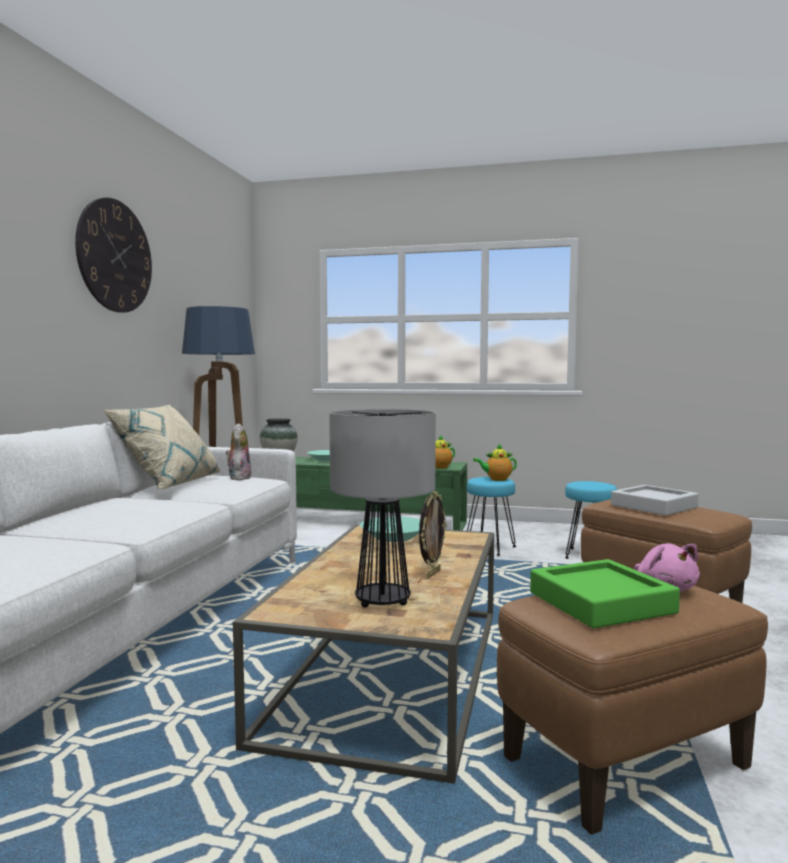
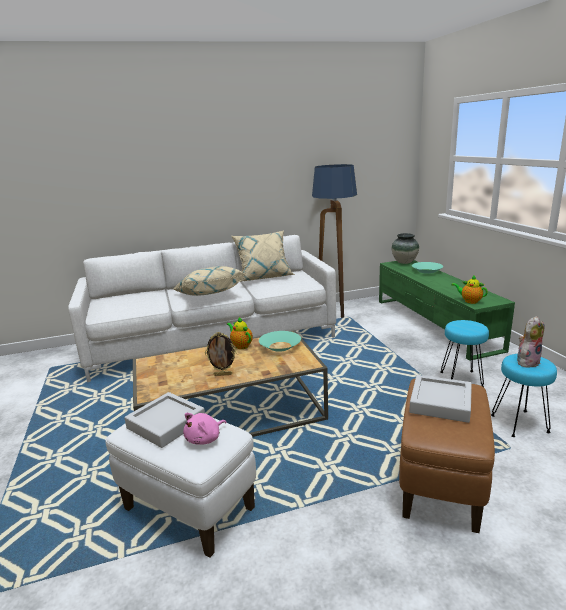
camera: 60 degrees right, 15 degrees up
(115, 256) = (264, 143): wall clock -> none
(151, 511) = (209, 295): none -> beige pillow
(238, 478) = (300, 280): plush toy -> plush toy (527, 361)
(383, 601) = (173, 376): table lamp -> none
(496, 479) = (469, 328): teapot -> teapot (241, 345)
(601, 602) = (166, 424): green tray -> grey tray
(626, 762) = (189, 508): brown ottoman -> white ottoman

